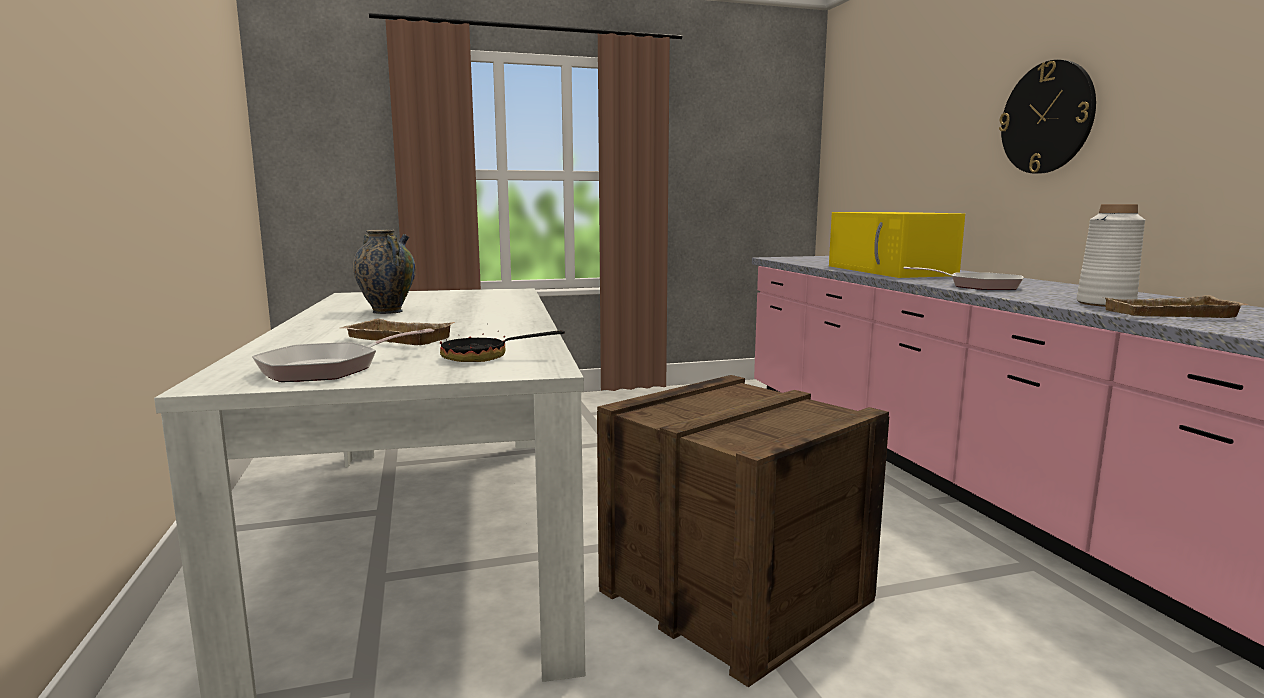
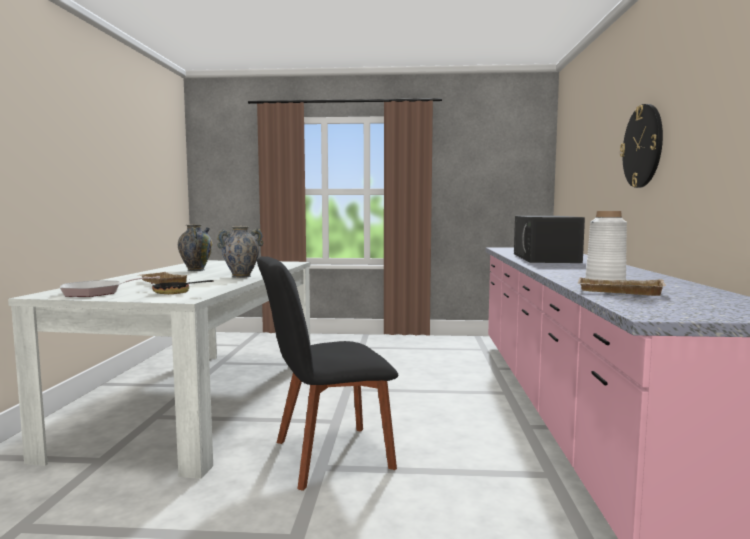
camera: 20 degrees right, 5 degrees down
(505, 319) = (241, 276): none -> vase
(734, 596) = (326, 456): crate -> black chair
(891, 271) = (545, 258): yellow microwave -> black microwave
(978, 286) = (562, 269): frying pan -> none

